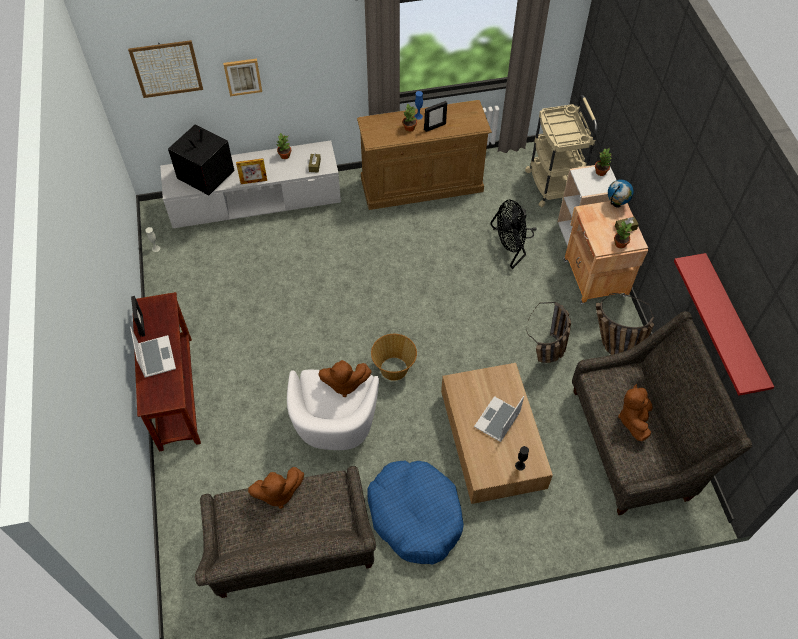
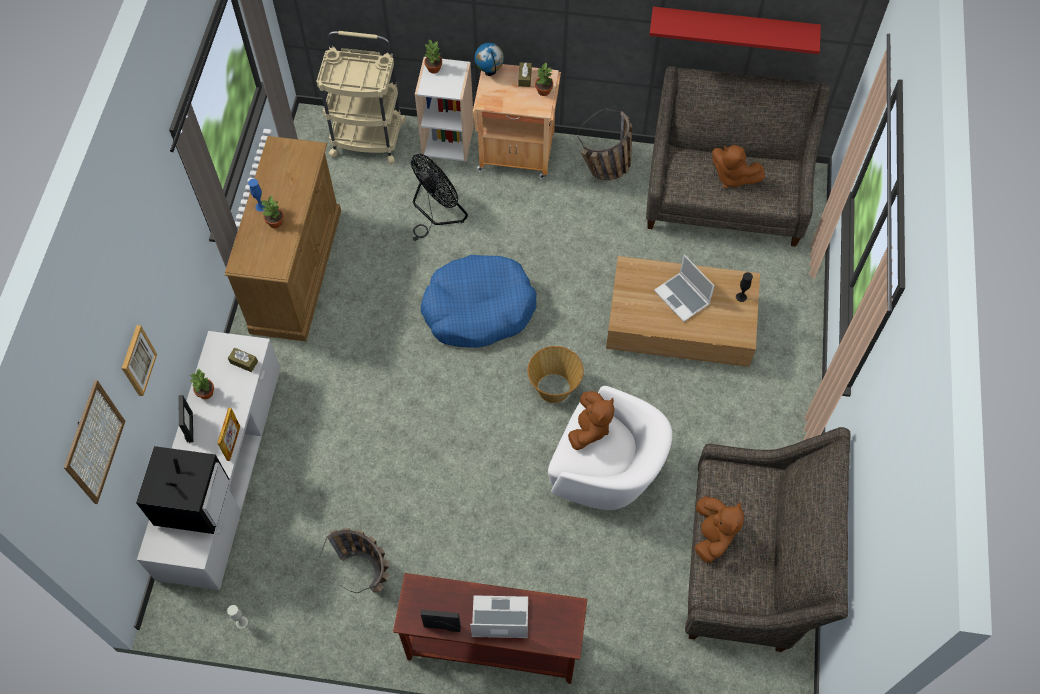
camera: 70 degrees left, 5 degrees up
(205, 177) = (193, 502): television -> television turned 135 degrees counterclockwise
(415, 515) = (742, 425): blue dog bed -> blue dog bed (478, 309)
(434, 126) = (288, 195): picture frame -> picture frame (190, 427)
(512, 244) = (433, 210): black fan -> black fan turned 135 degrees counterclockwise
(547, 355) = (595, 234): basket -> basket (370, 577)

